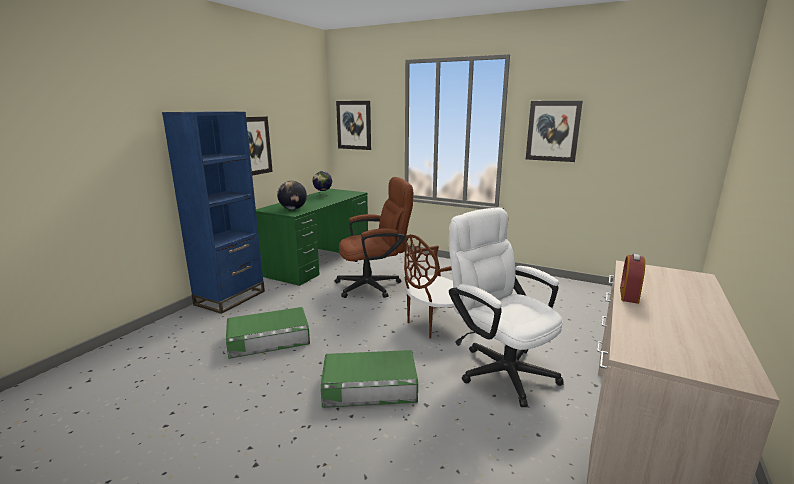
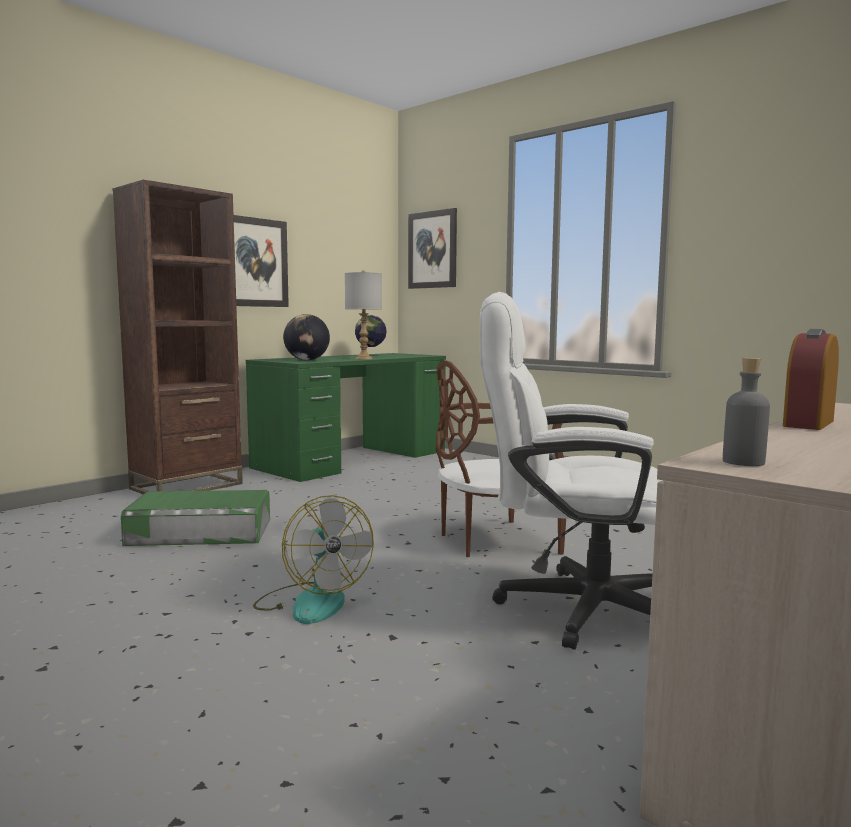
camera: 15 degrees right, 10 degrees down
(230, 298) = (187, 486): blue bookcase -> brown bookcase
(325, 203) = (364, 358): none -> grey table lamp
(369, 386) = (311, 602): green storage box -> fan
(374, 285) = (420, 490): brown office chair -> none
(499, 368) = (573, 607): white office chair -> white office chair turned 60 degrees counterclockwise
(553, 131) = (756, 223): picture -> none
(639, 351) = (743, 462): none -> grey bottle

